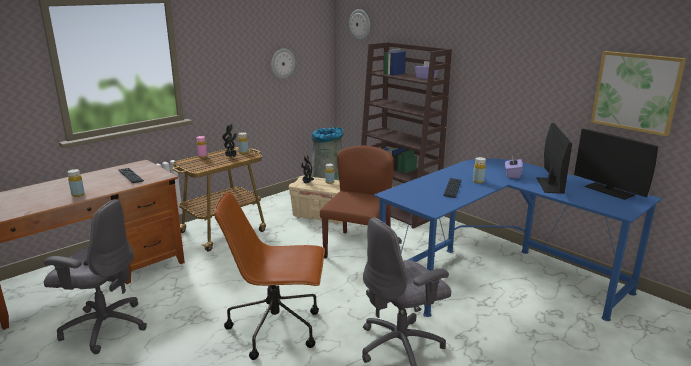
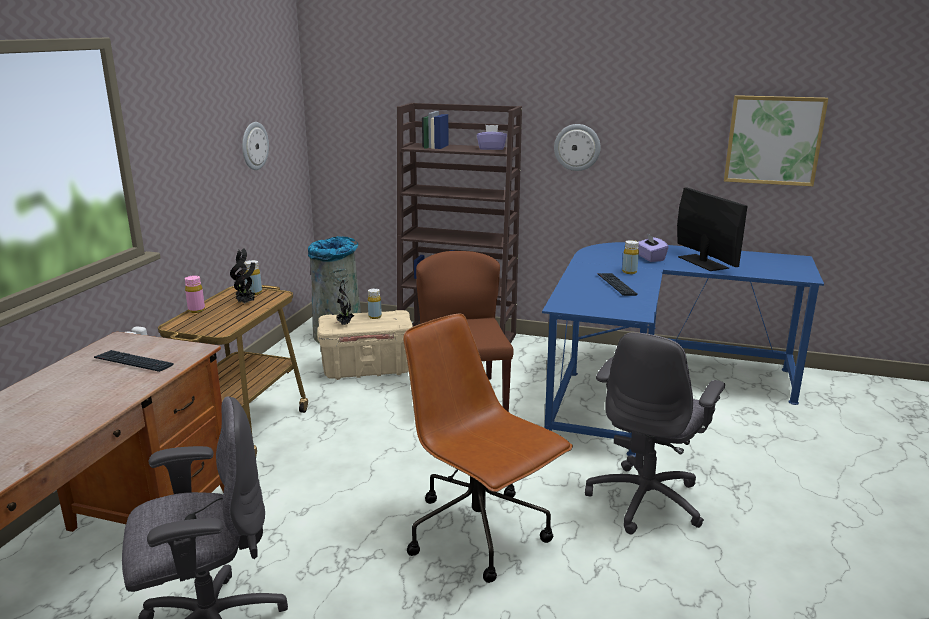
camera: 30 degrees left, 0 degrees up
(78, 195) = (82, 413): yellow bottle -> none
(277, 328) = (480, 533): brown office chair -> brown office chair turned 75 degrees clockwise
(360, 24) = (356, 79): wall clock -> wall clock (577, 147)
(609, 191) = (761, 257): monitor -> none

